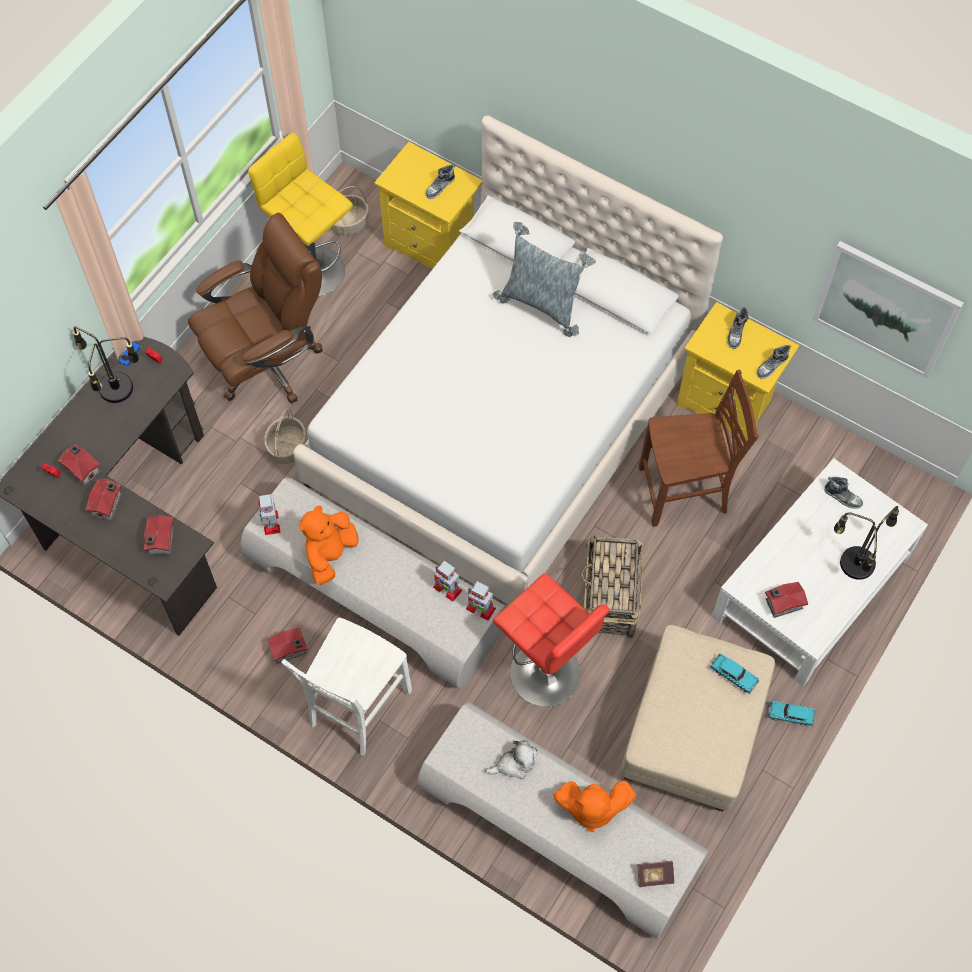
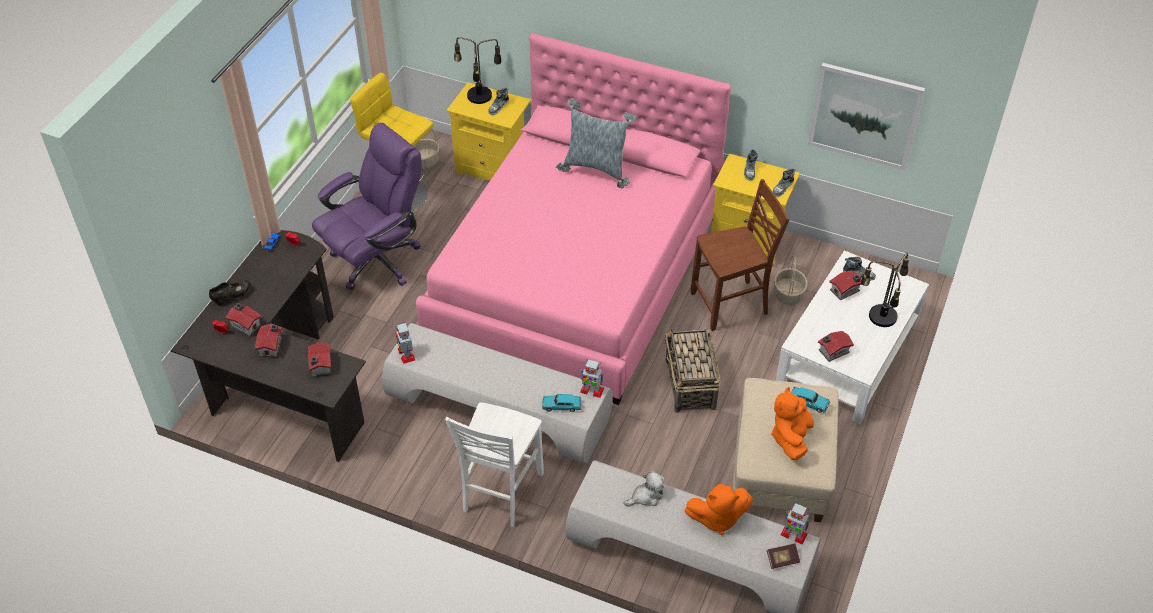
camera: 10 degrees left, 15 degrees down
(73, 426) = (232, 297): none -> black shoe
(115, 389) = (264, 267): table lamp -> table lamp (479, 96)
(267, 362) = (376, 260): brown office chair -> purple office chair
(287, 447) = (404, 316): basket -> basket (788, 294)
(290, 650) = (435, 459): toy house -> toy house (845, 291)
(330, 554) = (460, 369): orange plush toy -> orange plush toy (791, 438)
(447, 588) = (561, 380): toy robot -> toy robot (793, 534)
(503, 421) = (575, 276): white bed -> pink bed
(545, 674) = (651, 445): red stool -> none
(790, 715) = (856, 446): turquoise toy car -> turquoise toy car (561, 406)

